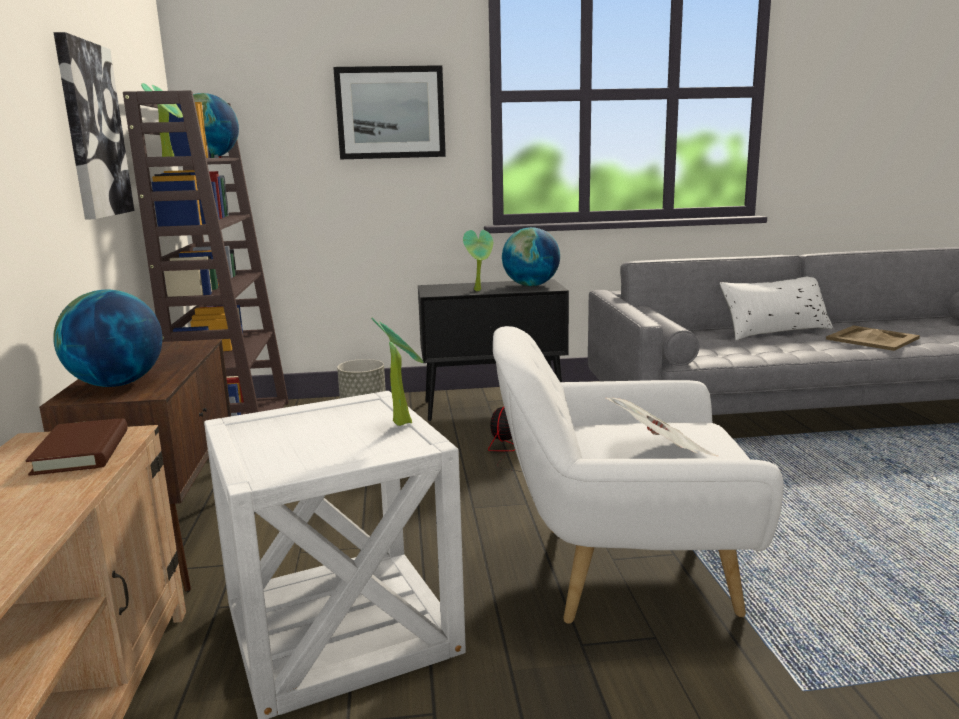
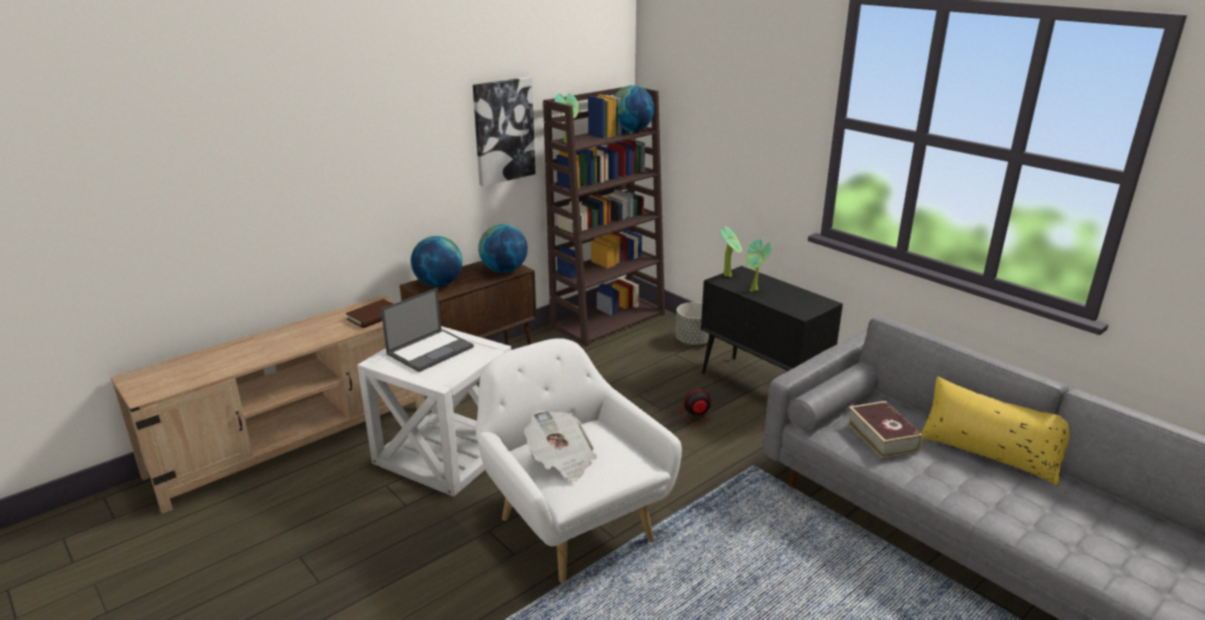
camera: 55 degrees right, 10 degrees up
(302, 433) = (430, 350): none -> laptop
(390, 113) = (759, 118): picture -> none
(403, 421) = (466, 367): potted plant -> potted plant (729, 275)
(531, 285) = (800, 303): globe -> globe (504, 271)
(725, 346) = (882, 437): none -> book
(775, 331) = (988, 453): white pillow -> yellow pillow
(873, 339) = (1044, 516): beige tray -> none

